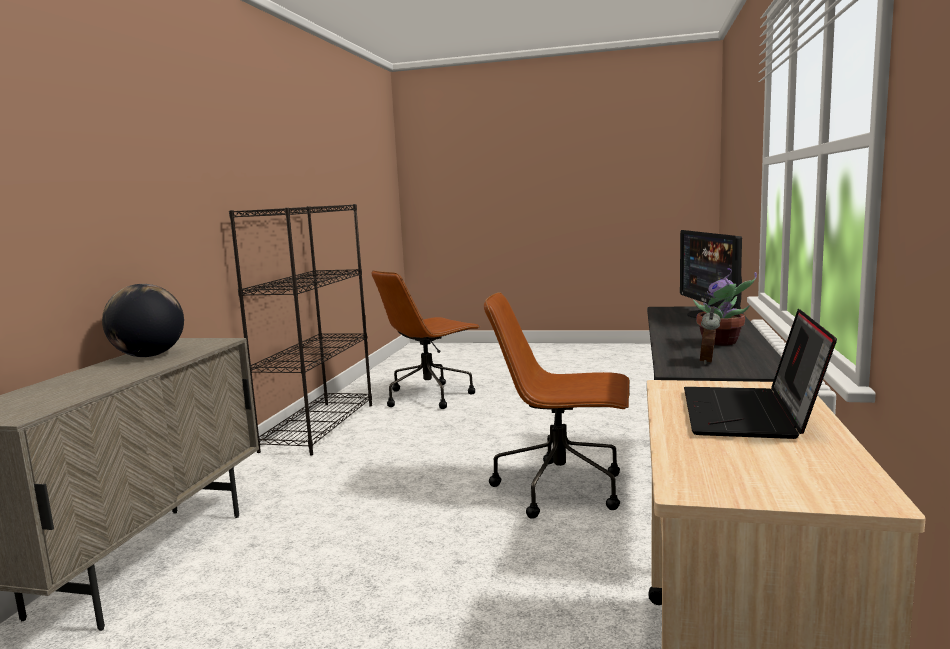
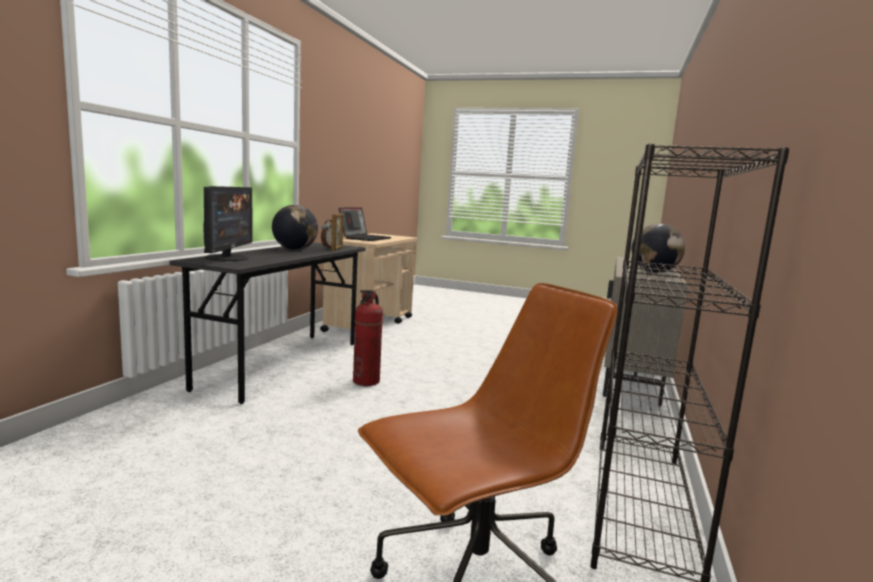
camera: 175 degrees left, 0 degrees up
(562, 488) = (366, 381): brown office chair -> fire extinguisher
(678, 357) = (337, 249): none -> picture frame
(722, 343) = (295, 249): potted plant -> globe

